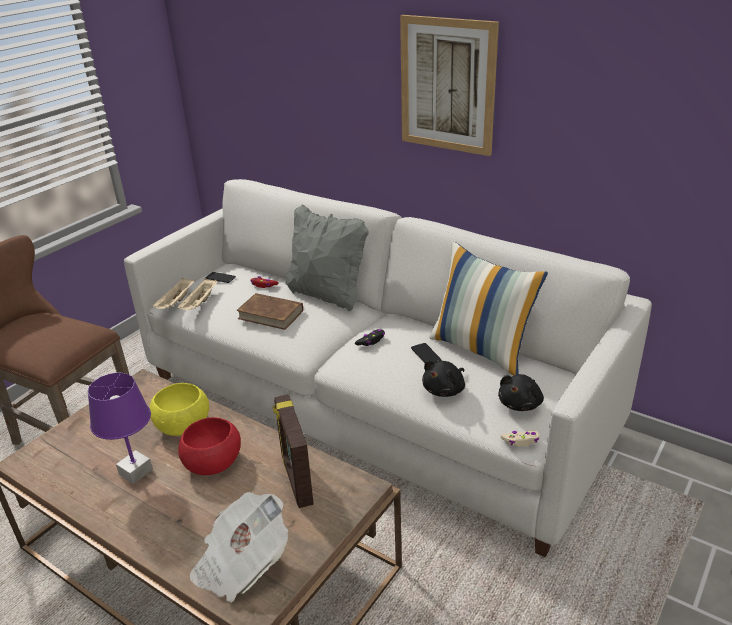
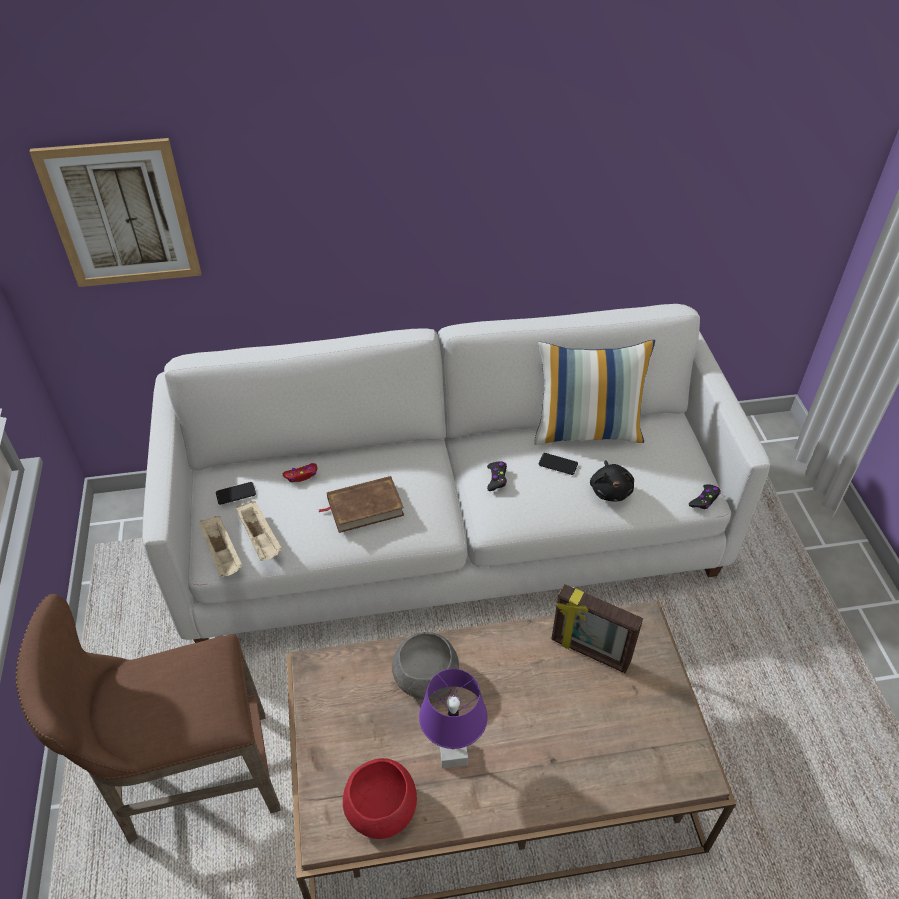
camera: 45 degrees left, 15 degrees up
(183, 425) = (426, 678): yellow bowl -> grey bowl
(213, 462) = (503, 690): red bowl -> red bowl (380, 808)
(241, 563) = (645, 750): newspaper -> none
(327, 295) = (382, 449): grey pillow -> none
(447, 85) = (463, 173): picture -> picture (121, 214)
(520, 404) = (670, 466): black plush toy -> none
(521, 441) = (704, 500): beige game controller -> black game controller

